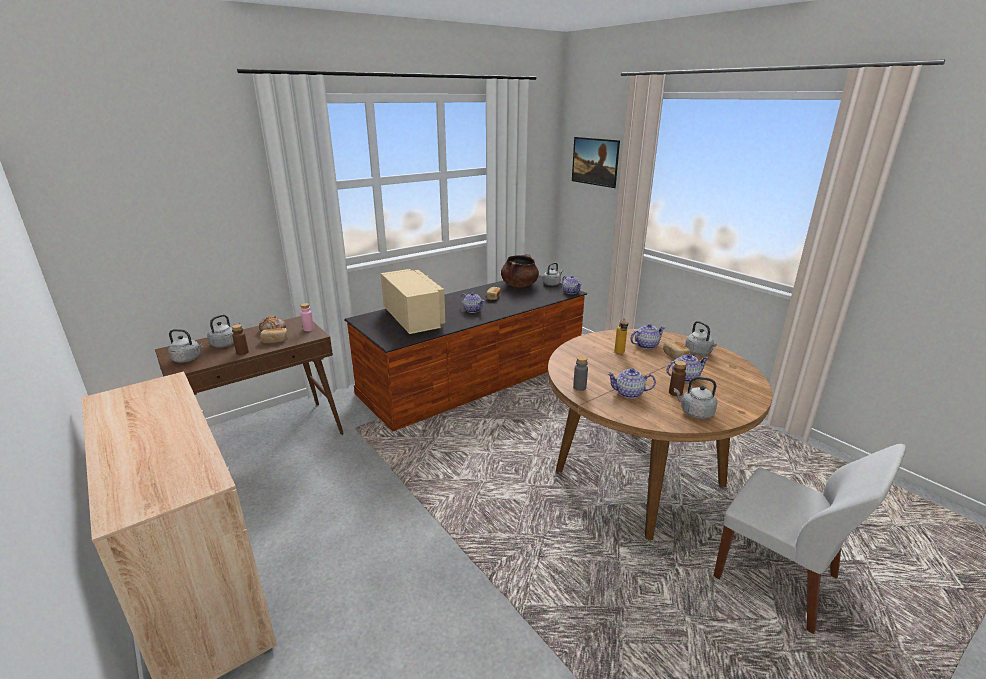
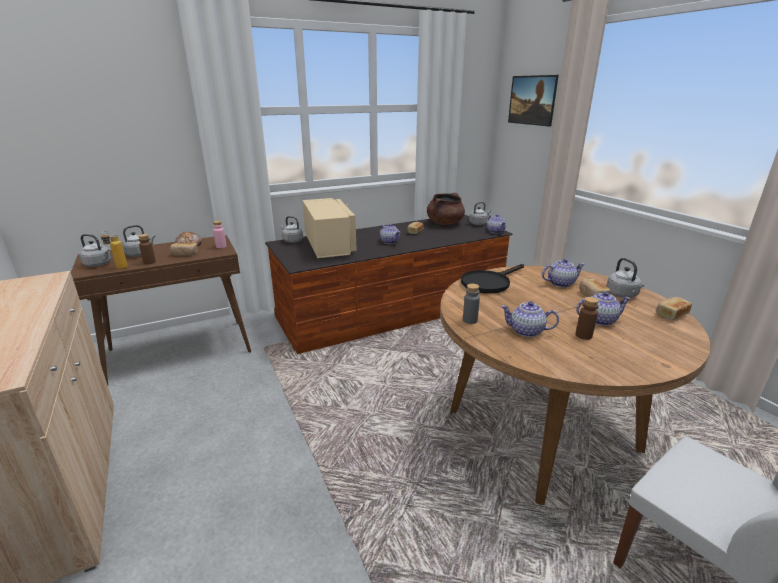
camera: 10 degrees right, 0 degrees up
(585, 350) = (489, 283): none -> black frying pan
(619, 354) = (527, 289): bottle -> bottle (118, 269)
(695, 412) = (603, 360): grey kettle -> grey kettle (292, 240)
(739, 368) = (670, 314): none -> bread

